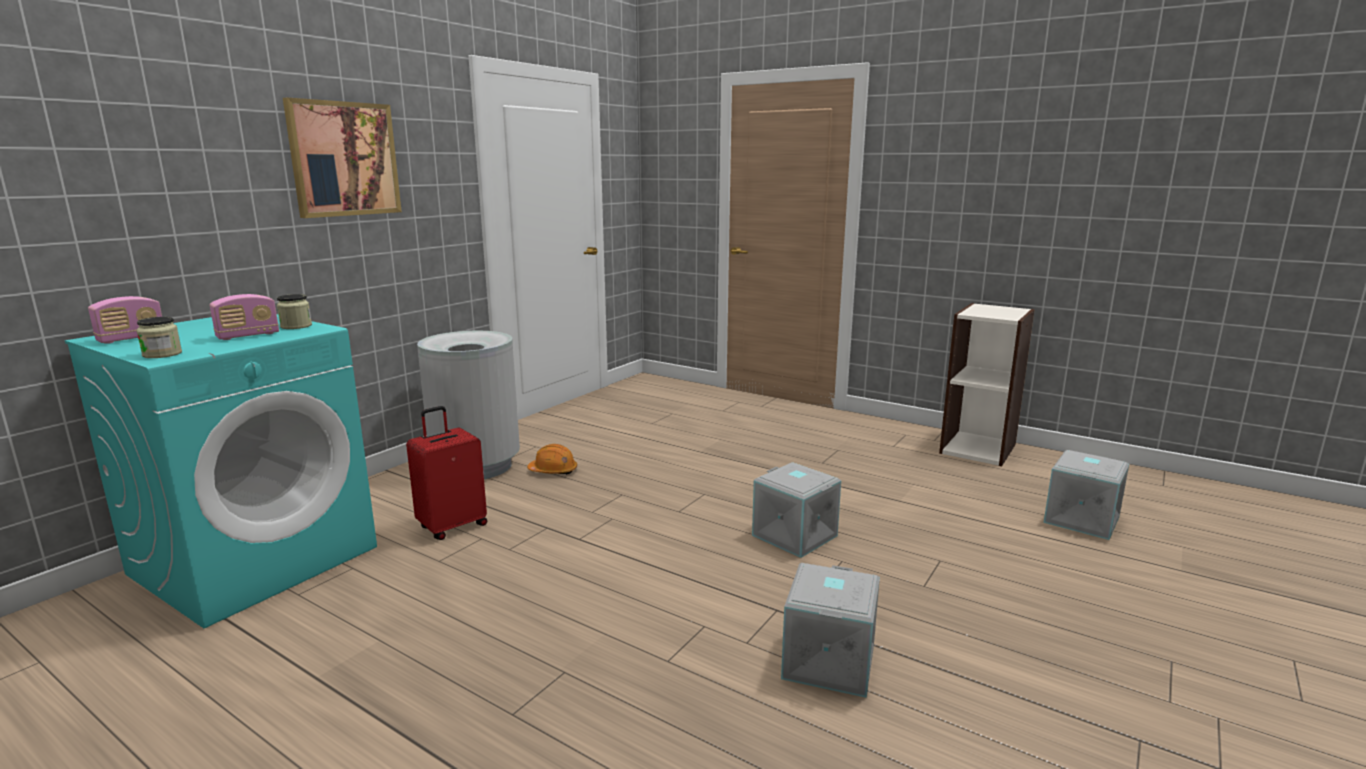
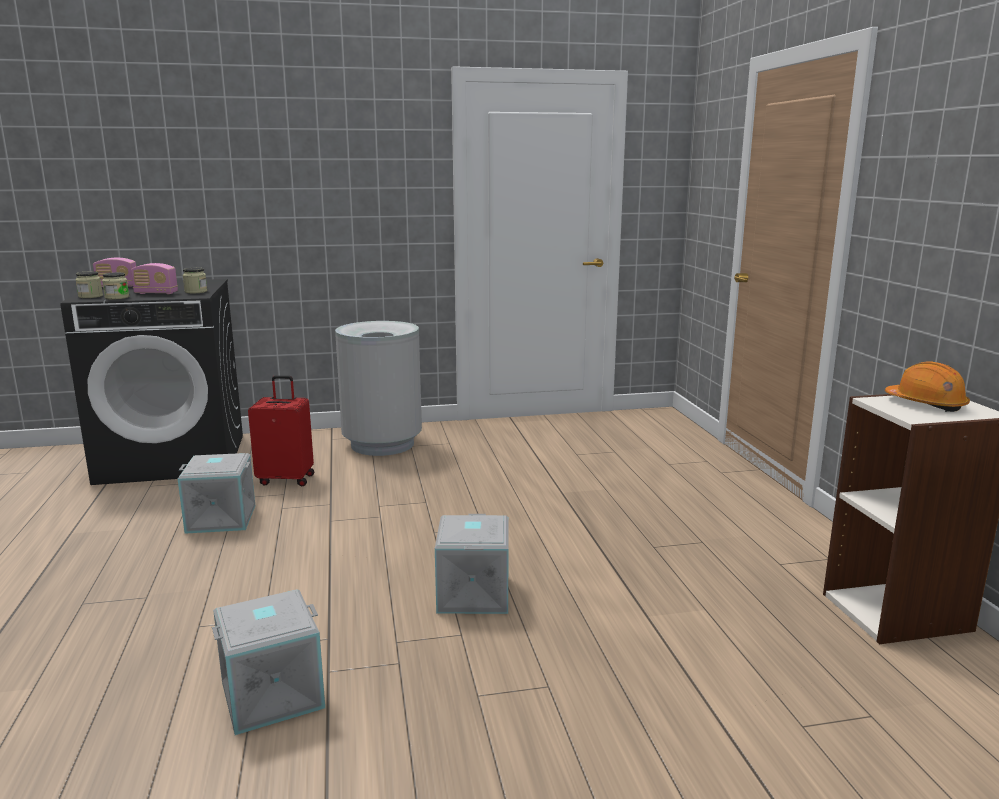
camera: 45 degrees right, 0 degrees up
(216, 348) = (117, 297): none -> jar
(256, 559) = (174, 458): turquoise washing machine -> black washing machine
(344, 159) = (311, 165): picture -> none
(553, 471) = (420, 466): orange hard hat -> orange hard hat (926, 404)
(1080, 519) = (836, 750): grey storage box -> grey storage box (222, 518)

